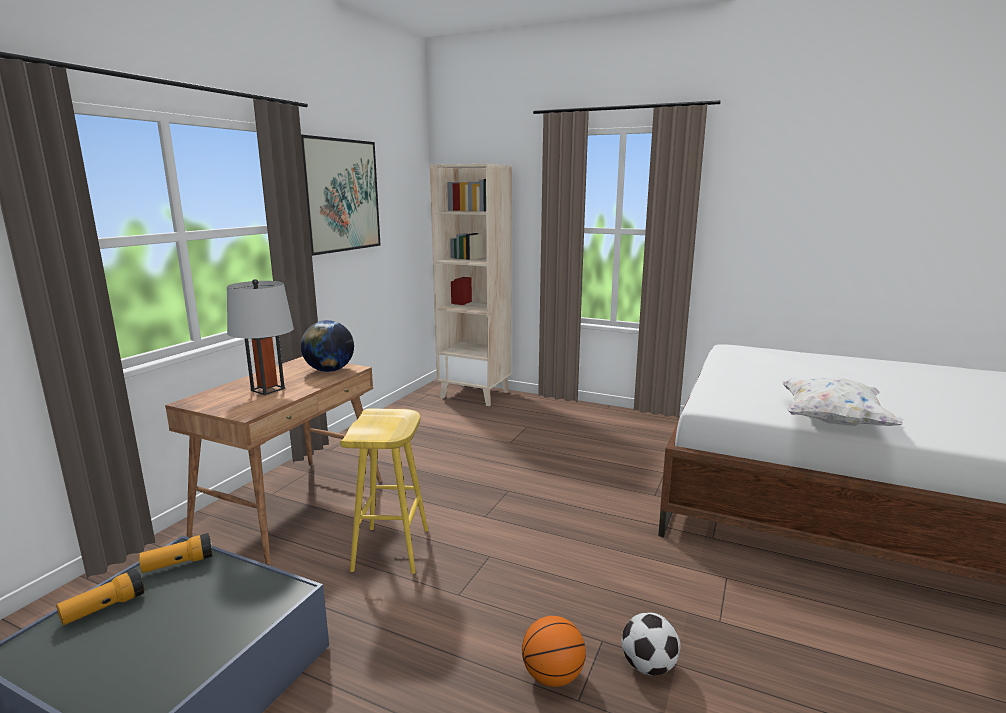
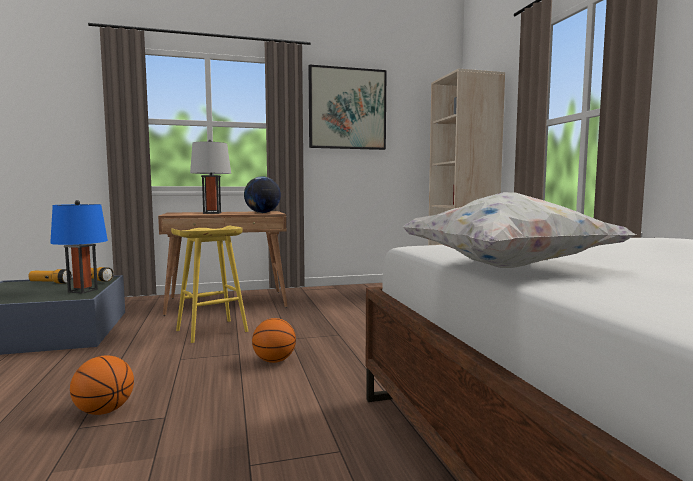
camera: 50 degrees right, 10 degrees down
(237, 586) = (83, 291): none -> blue table lamp
(533, 544) = (274, 361): none -> basketball
(648, 666) = (142, 445): football -> none

